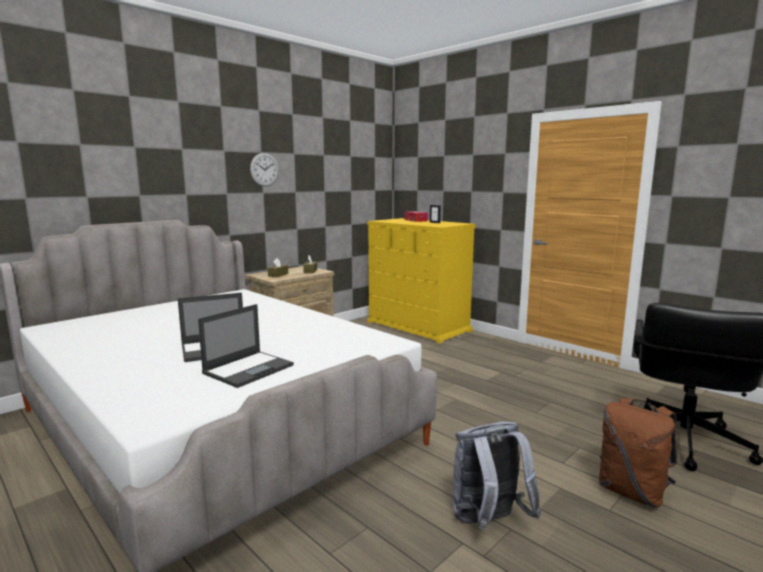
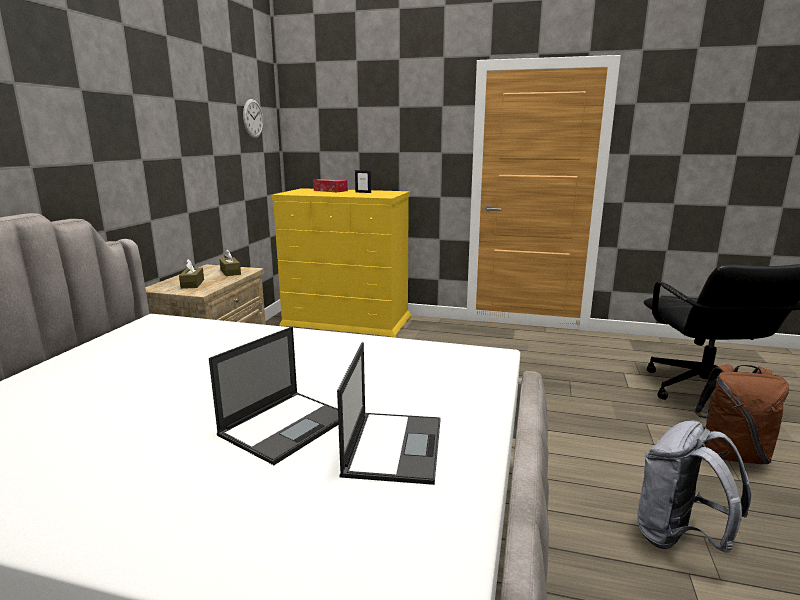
camera: 30 degrees left, 5 degrees up
(264, 169) = (141, 122): wall clock -> wall clock (253, 118)

